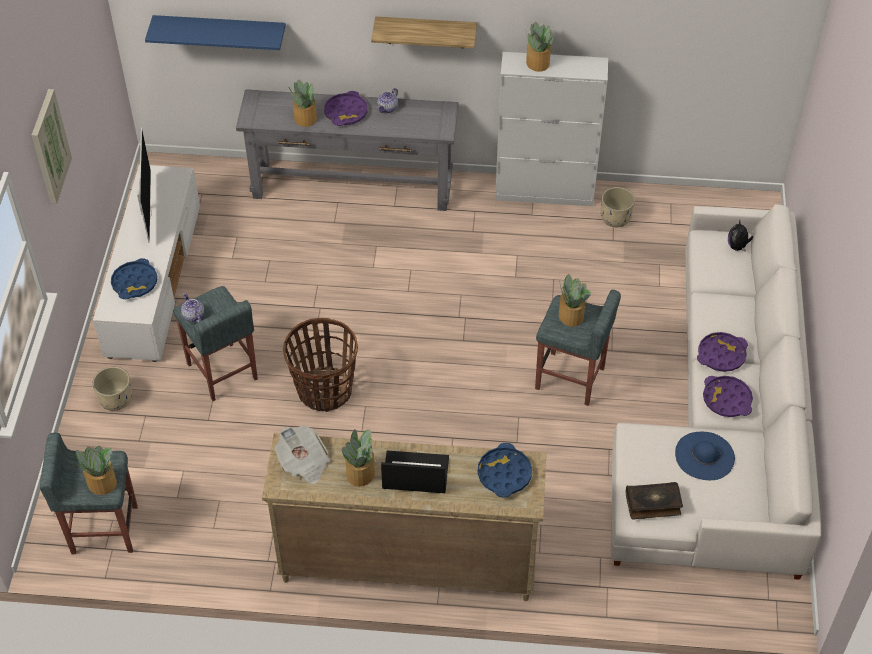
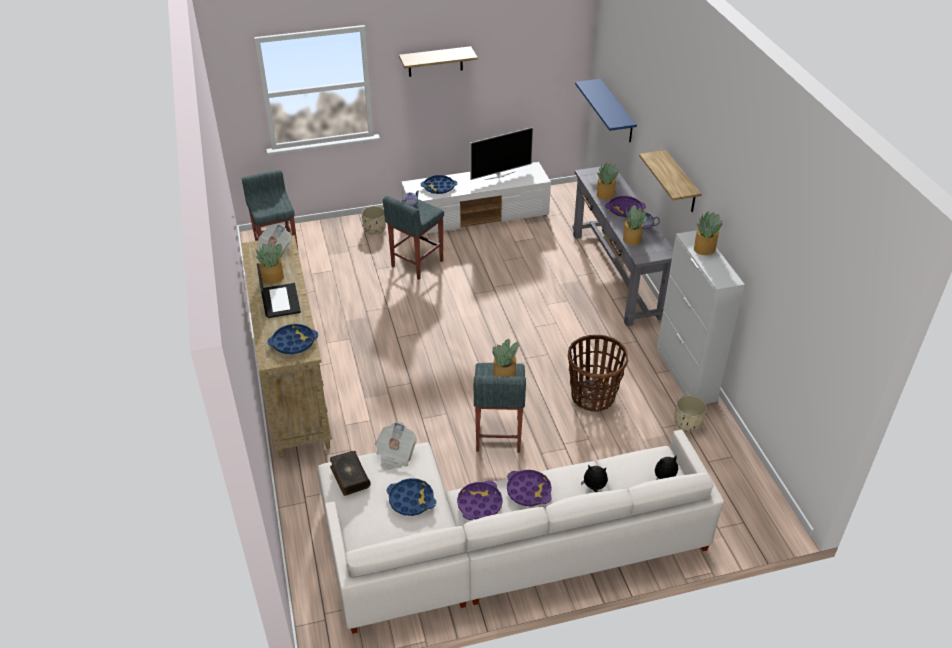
camera: 70 degrees right, 10 degrees down
(49, 146) = (435, 61): picture -> shelf
(101, 483) = (266, 208): potted plant -> potted plant (632, 239)
(324, 390) = (423, 311): basket -> basket (593, 396)
(633, 454) = (395, 454): none -> newspaper
(704, 456) = (411, 500): blue hat -> blue tray
(732, 303) = (594, 487): none -> plush toy

